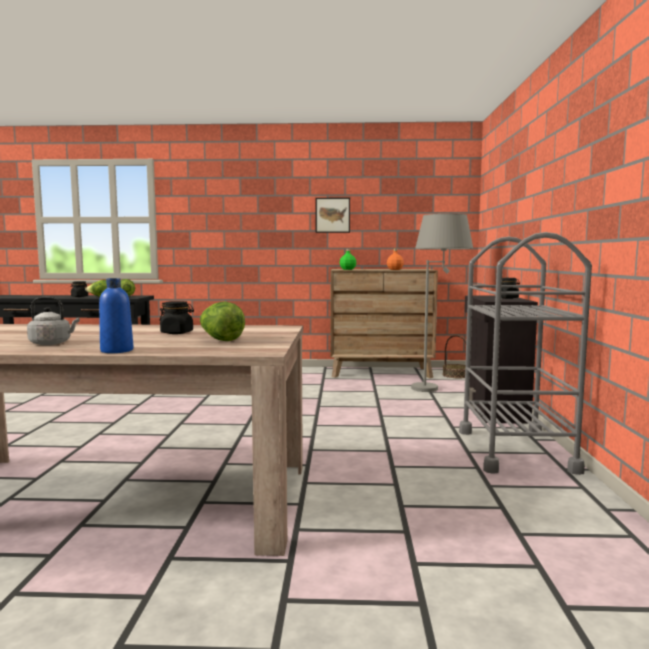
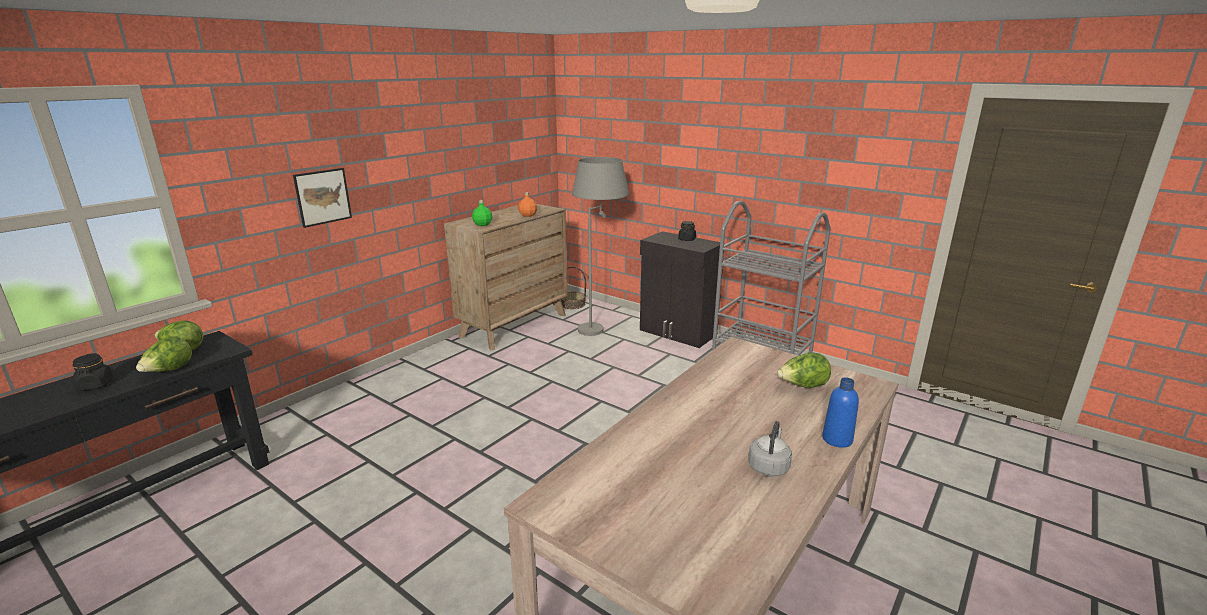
camera: 55 degrees left, 15 degrees up
(177, 333) = (738, 395): black jar -> none
(332, 215) = (433, 155): picture -> picture (323, 197)

